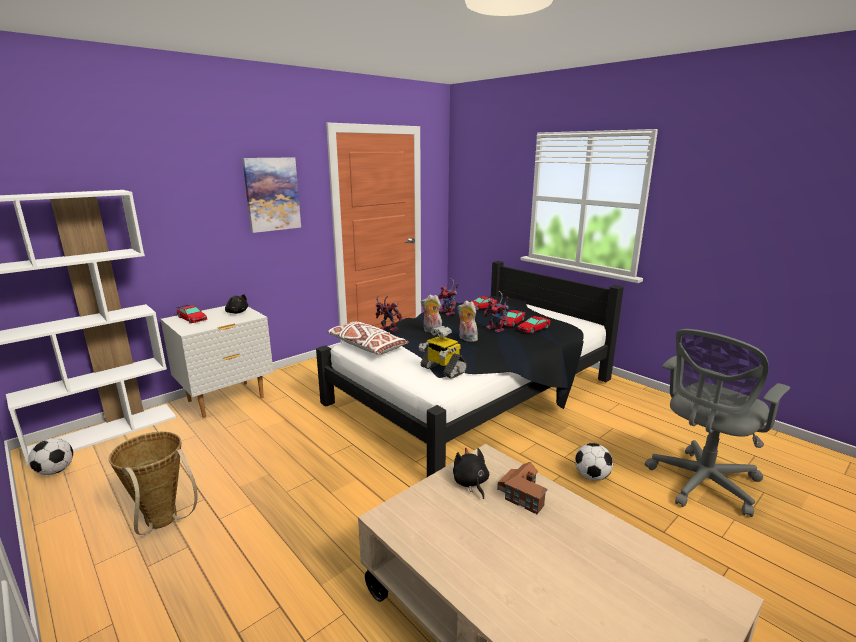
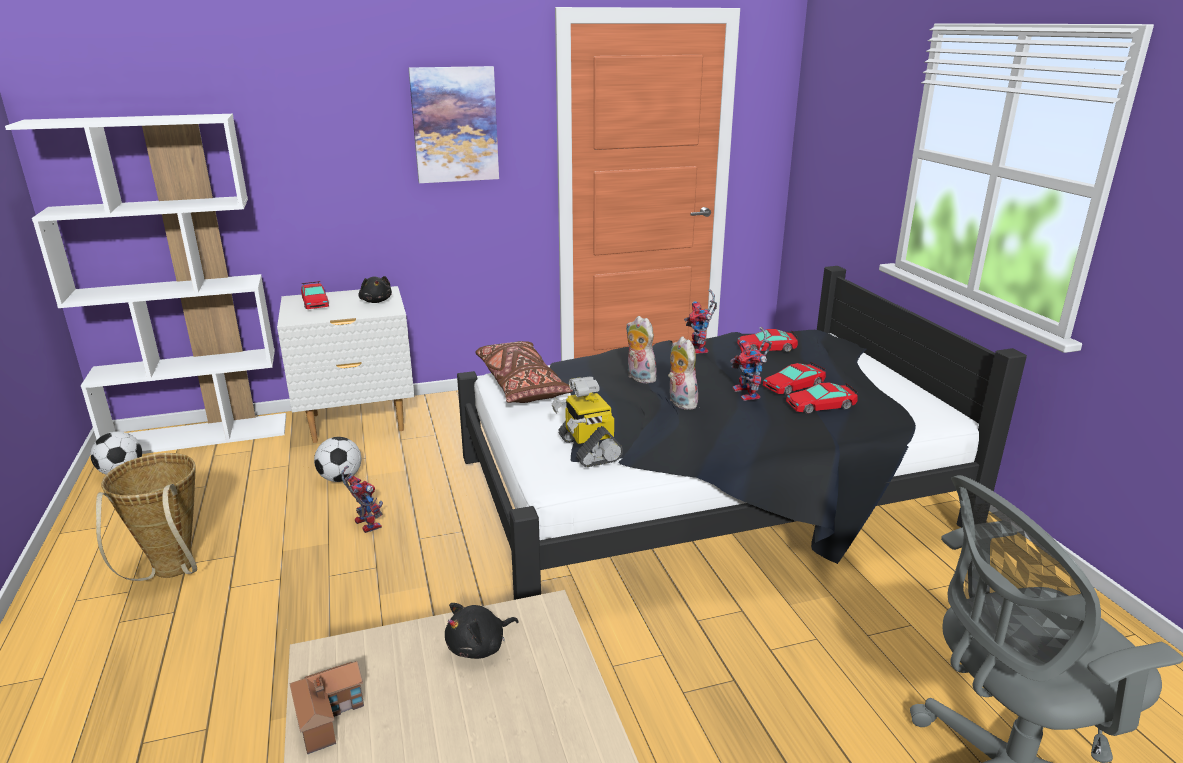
camera: 25 degrees right, 5 degrees up
(366, 346) = (521, 385): white pillow -> brown pillow
(387, 329) = (575, 362): toy robot -> toy robot (364, 523)
(471, 483) = (479, 647): black plush toy -> black plush toy turned 135 degrees counterclockwise
(522, 494) = (535, 692): toy house -> toy house (330, 711)
(591, 476) = (790, 700): football -> football (340, 478)

